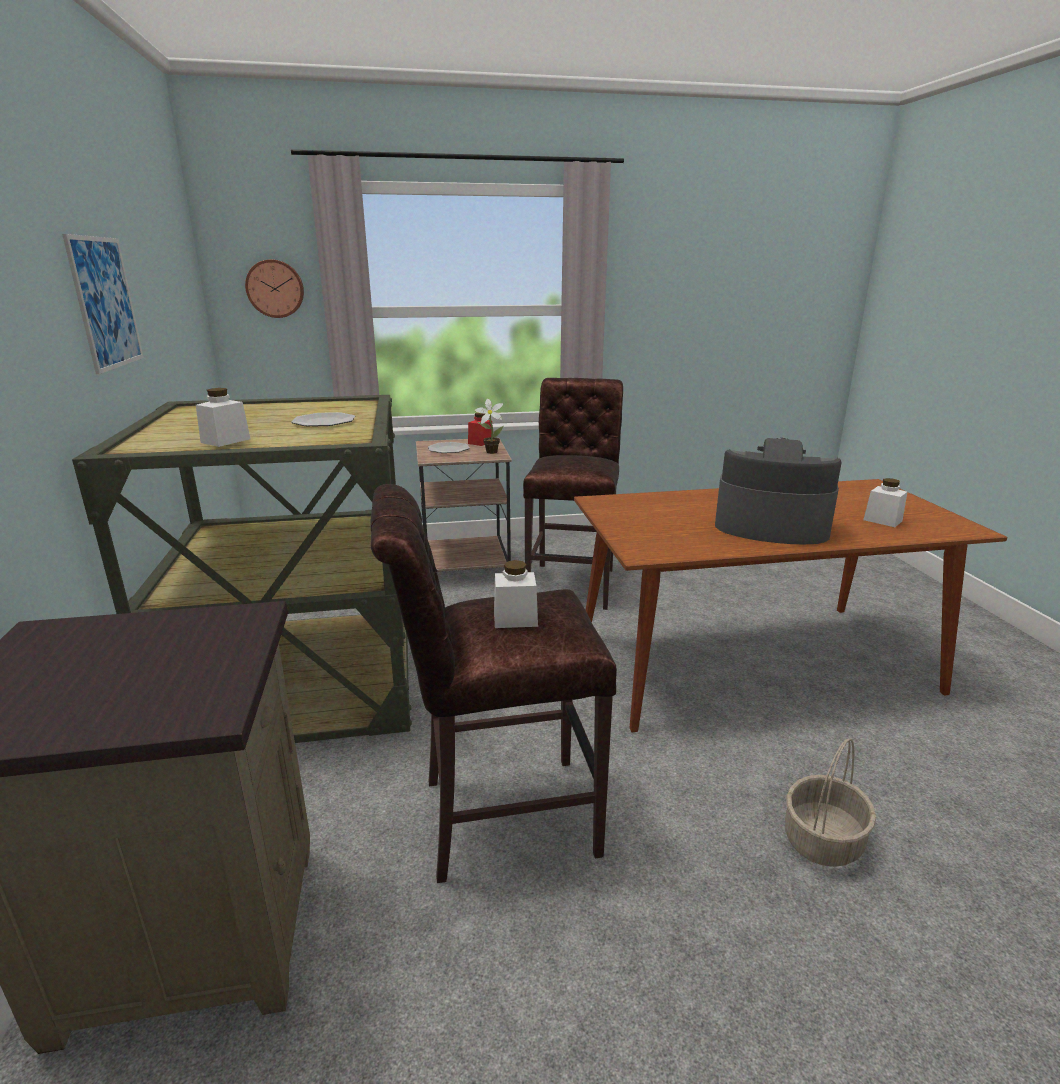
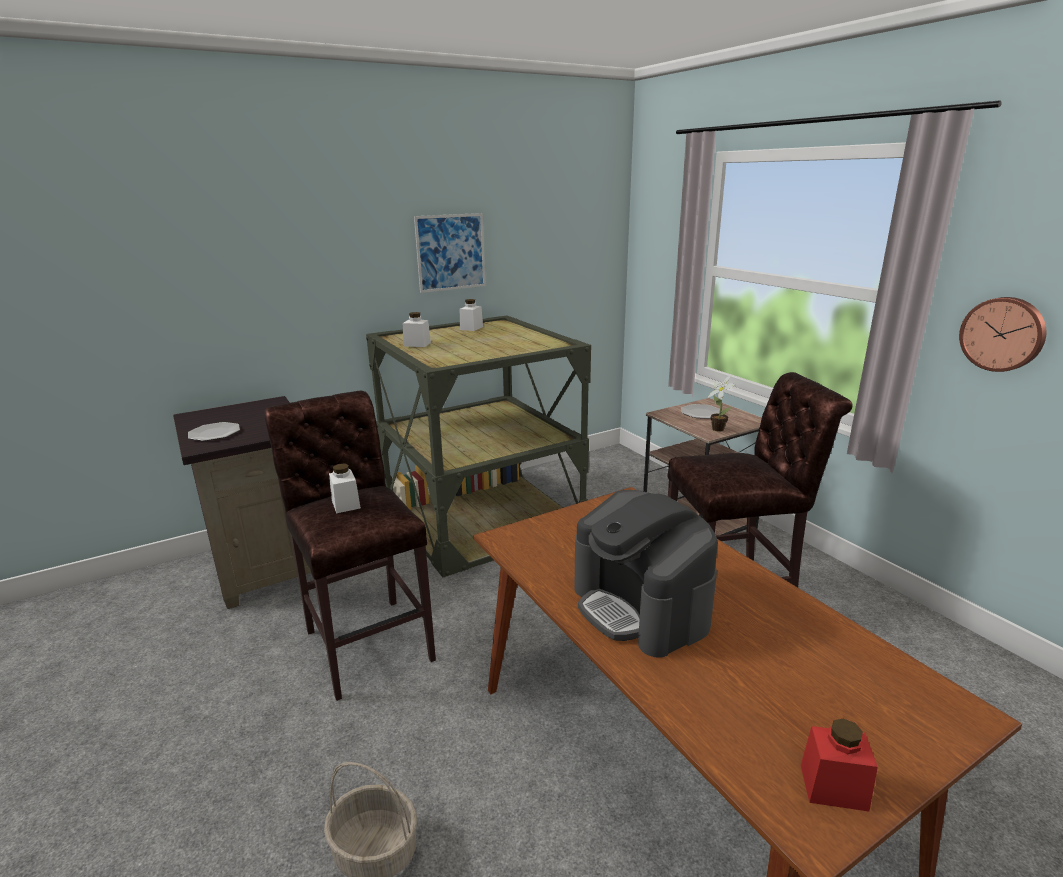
camera: 70 degrees right, 0 degrees up
(275, 288) = (662, 243): wall clock -> wall clock (1003, 334)
(323, 422) = (488, 350): plate -> plate (214, 433)
(480, 442) = (742, 419): red jar -> red jar (833, 787)
(770, 526) = (641, 607): coffee machine -> coffee machine turned 150 degrees clockwise
(882, 520) = (757, 711): white jar -> white jar (471, 328)

